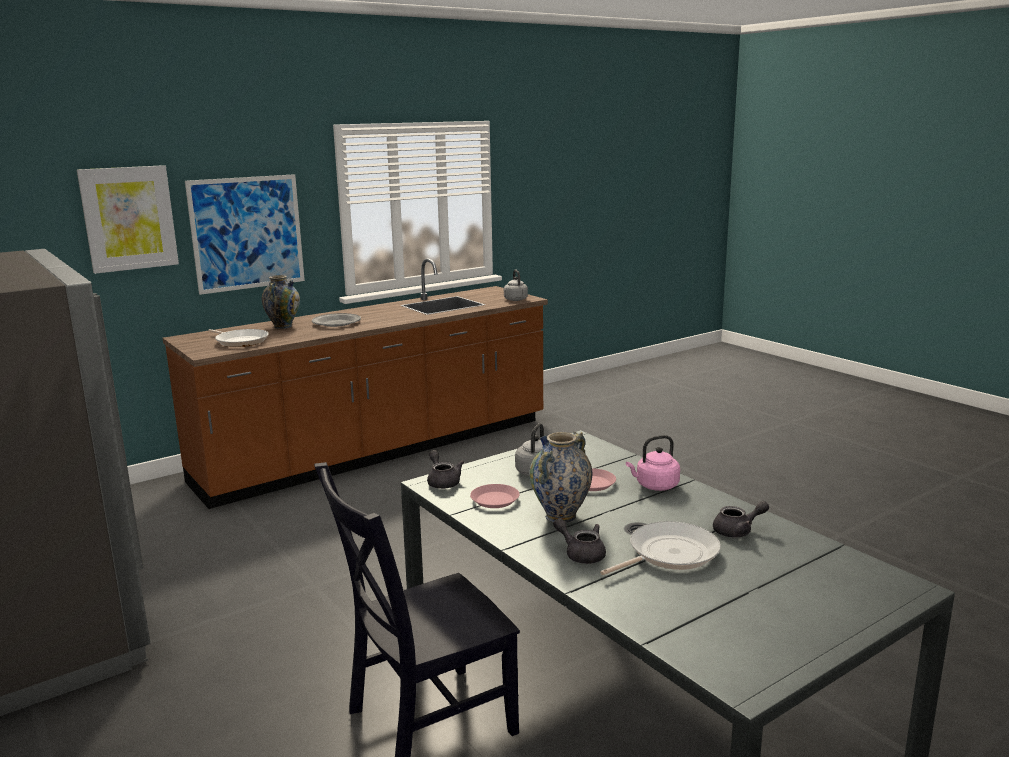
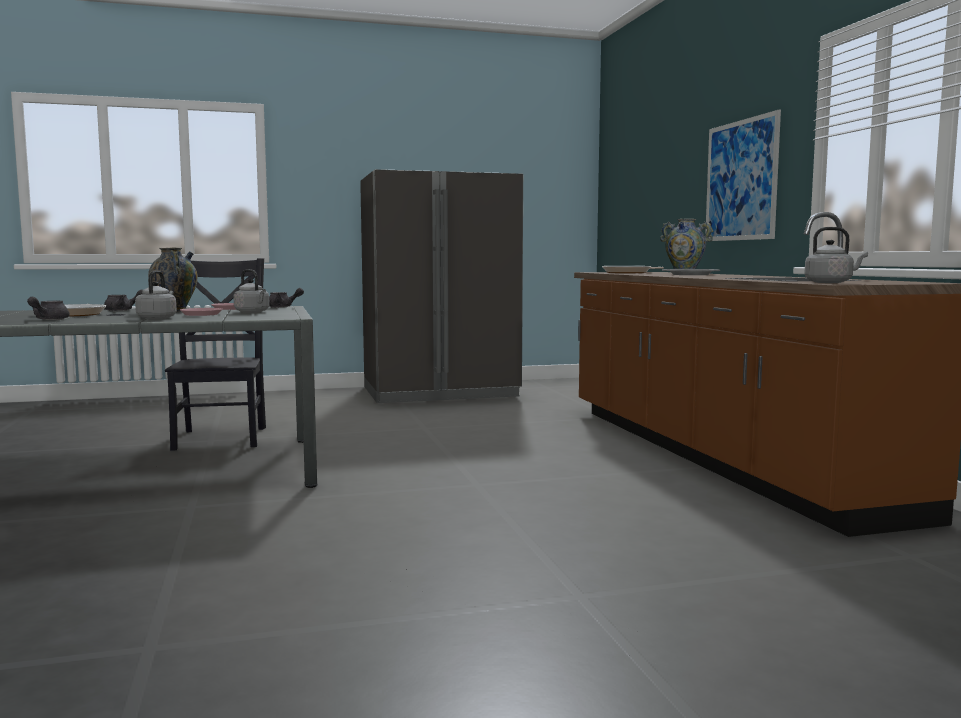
camera: 110 degrees right, 10 degrees down
(129, 218) = (682, 167): picture -> none
(655, 486) = (158, 318): pink kettle -> grey kettle

